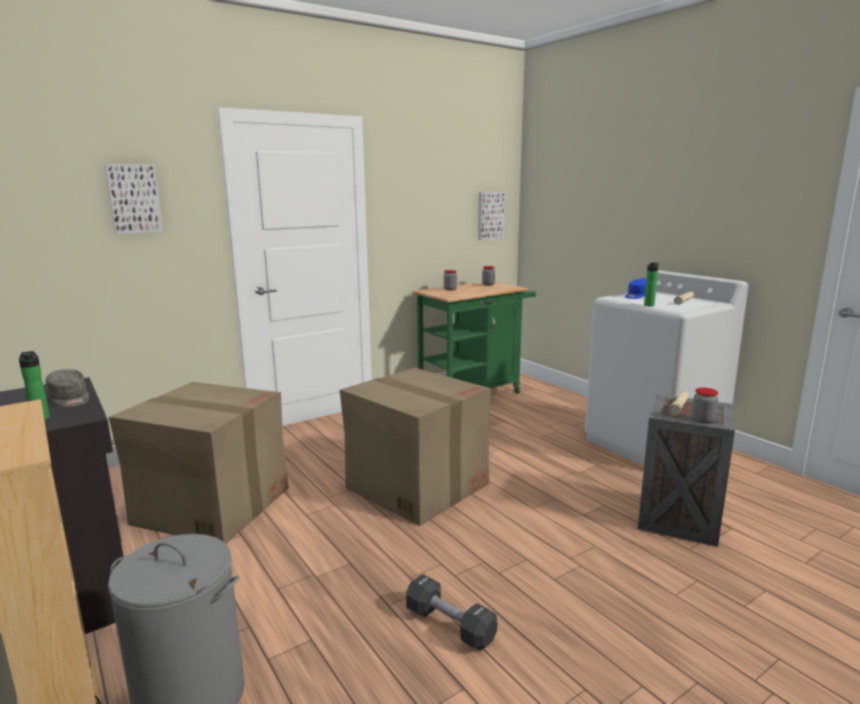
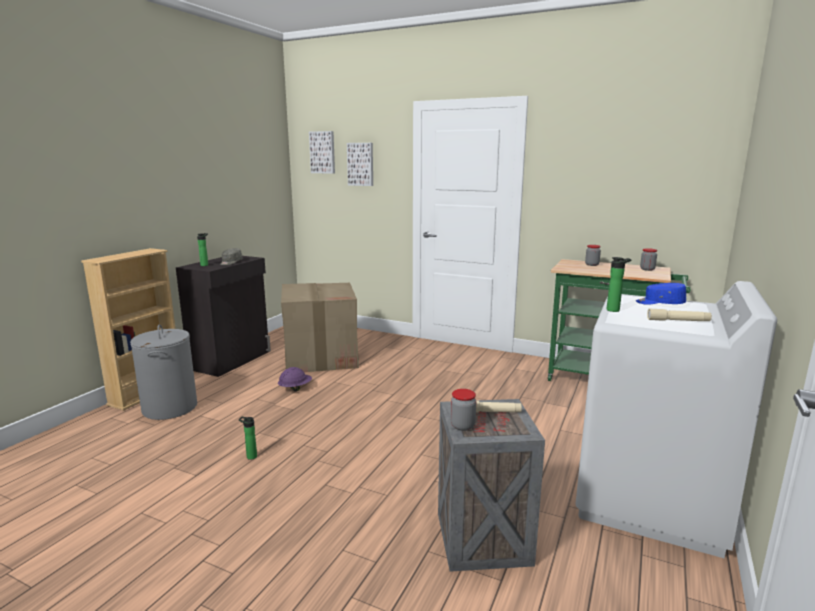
camera: 60 degrees right, 0 degrees up
(287, 548) = (295, 388): none -> purple hard hat
(416, 485) = (405, 402): cardboard box -> none
(450, 625) = (250, 456): black dumbbell -> bottle
(490, 215) = (684, 193): picture -> picture (323, 152)

